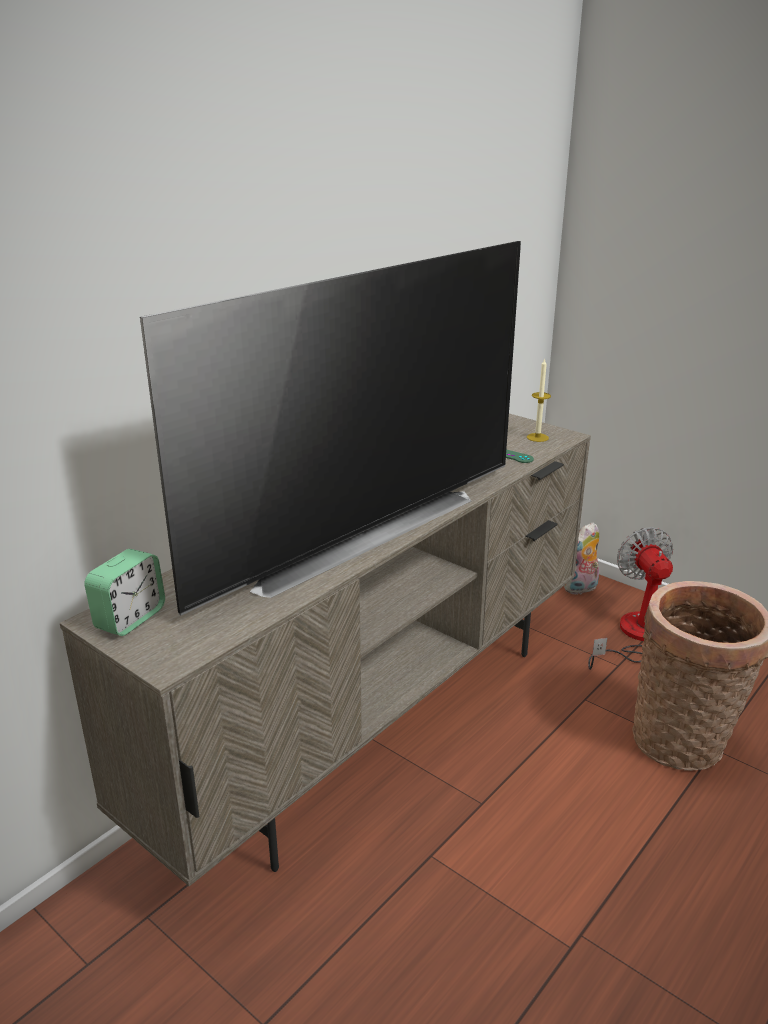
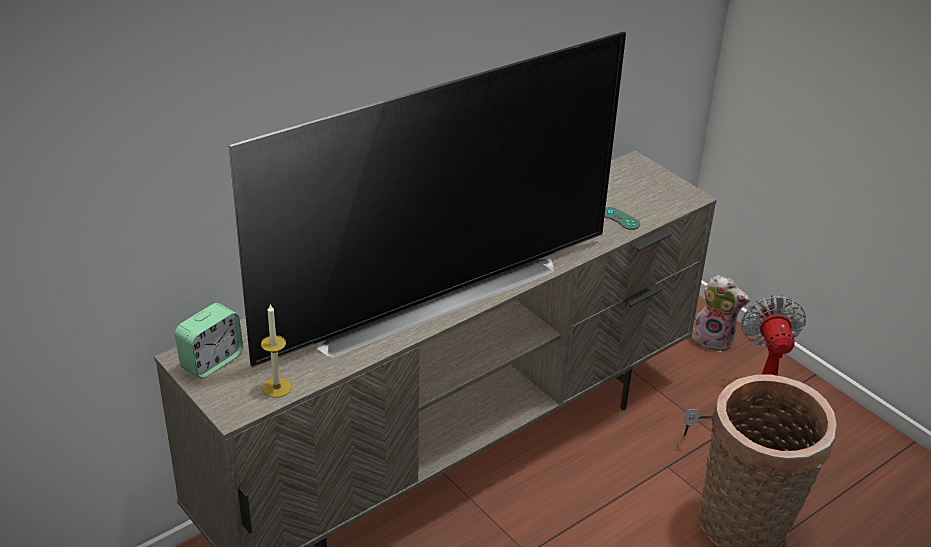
camera: 10 degrees right, 10 degrees up
(537, 437) = (658, 195): candle -> candle (277, 387)
(581, 589) = (714, 339): plush toy -> plush toy turned 135 degrees counterclockwise

